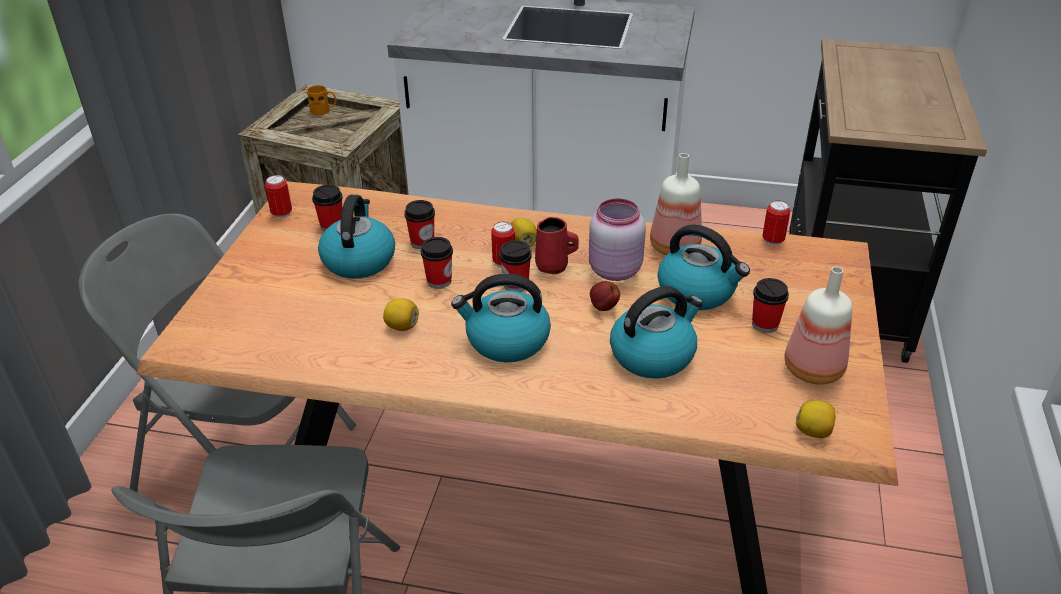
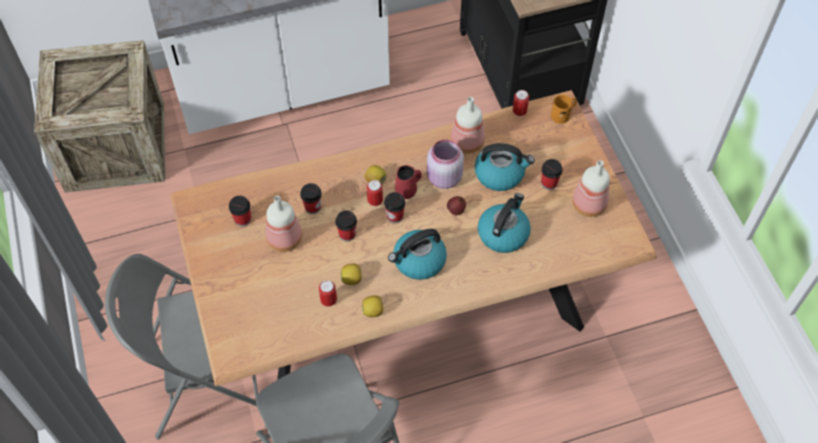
camera: 30 degrees left, 20 degrees up
(282, 214) = (199, 223): can -> can (328, 300)
(324, 110) = (77, 73): orange mug -> orange mug (563, 114)
(359, 260) = (284, 240): kettle -> bottle
(813, 431) = (608, 247): lemon -> lemon (373, 311)

